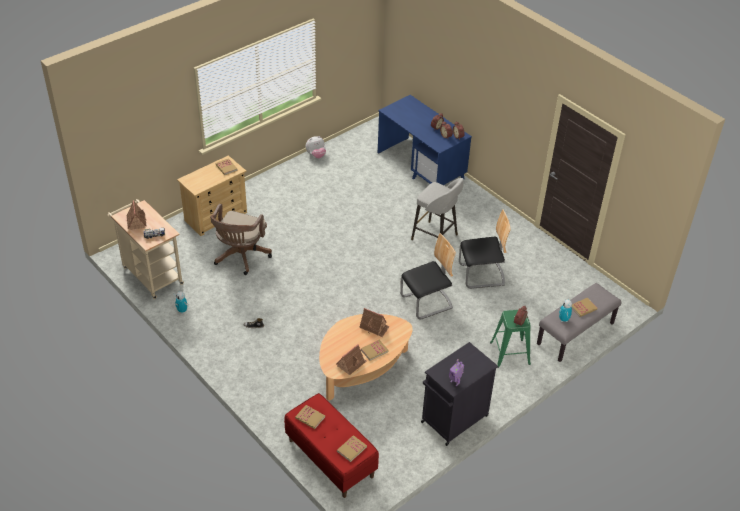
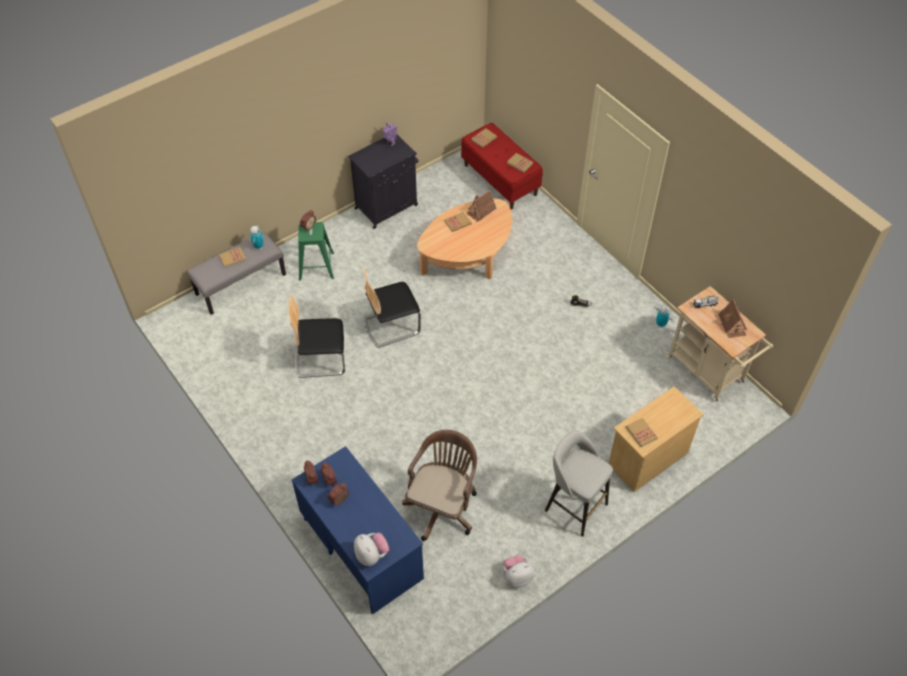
camera: 175 degrees left, 10 degrees up
(240, 257) = (606, 393): brown office chair -> brown office chair (443, 505)
(374, 327) = (455, 246): toy house -> none
(409, 104) = (371, 555): none -> plush toy
(435, 238) = (365, 415): grey stool -> grey stool (574, 506)

